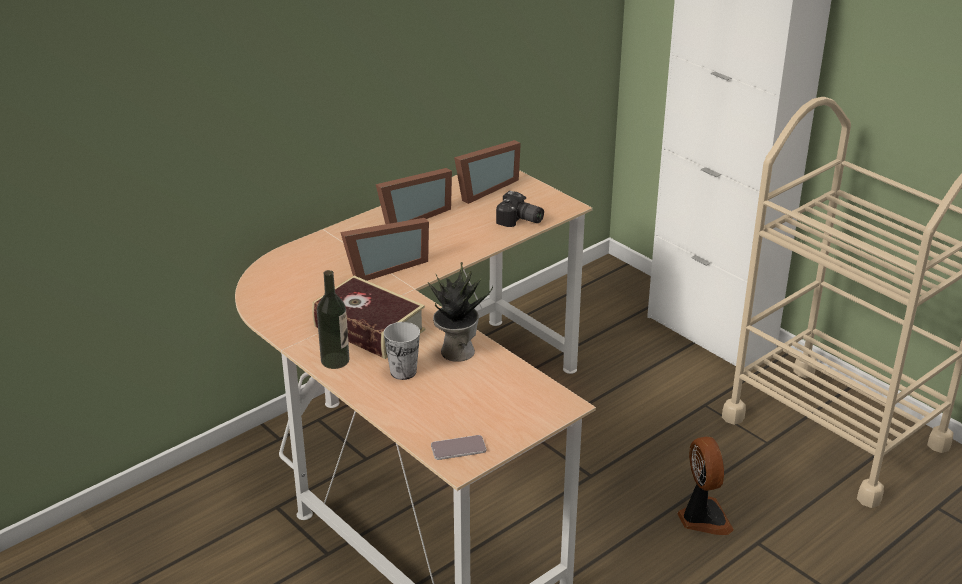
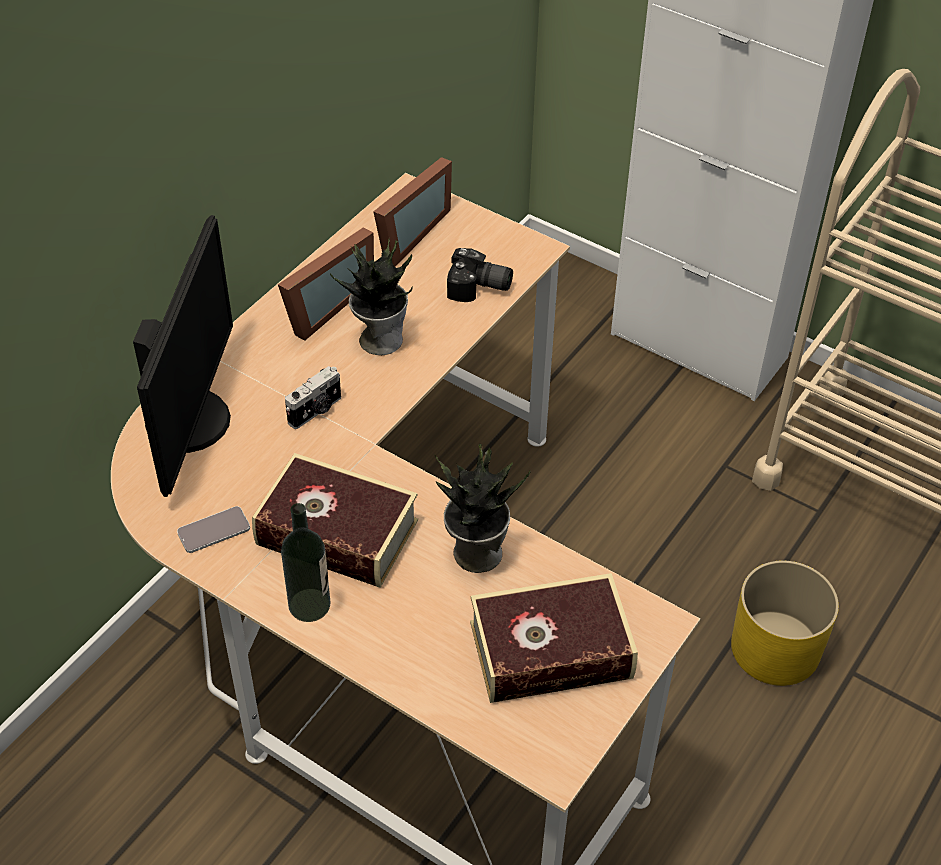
camera: 15 degrees left, 15 degrees up
(301, 262) = (192, 421): none -> monitor
(383, 267) = (316, 411): picture frame -> camera
(403, 372) = (415, 607): cup -> none
(441, 237) = (380, 338): none -> potted plant
(458, 448) = (542, 736): phone -> phone (214, 530)
(484, 407) = (550, 651): none -> book
(702, 518) = (774, 648): fan -> yellow planter

